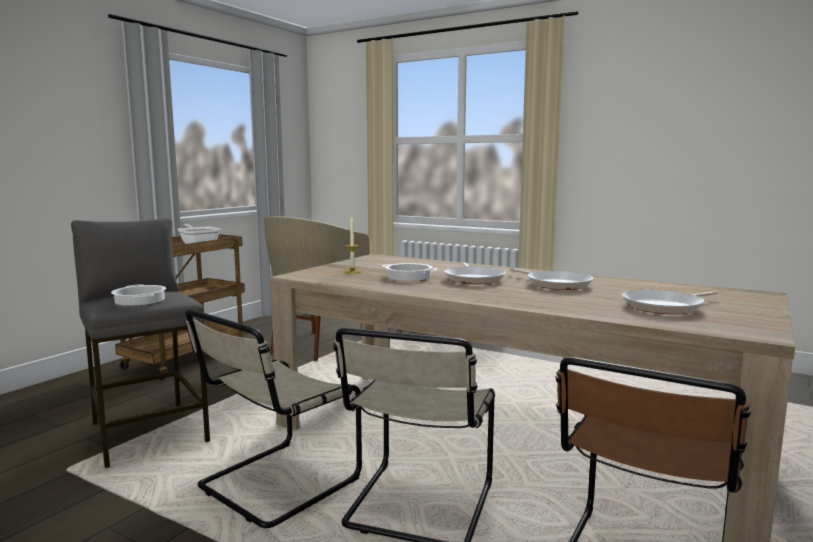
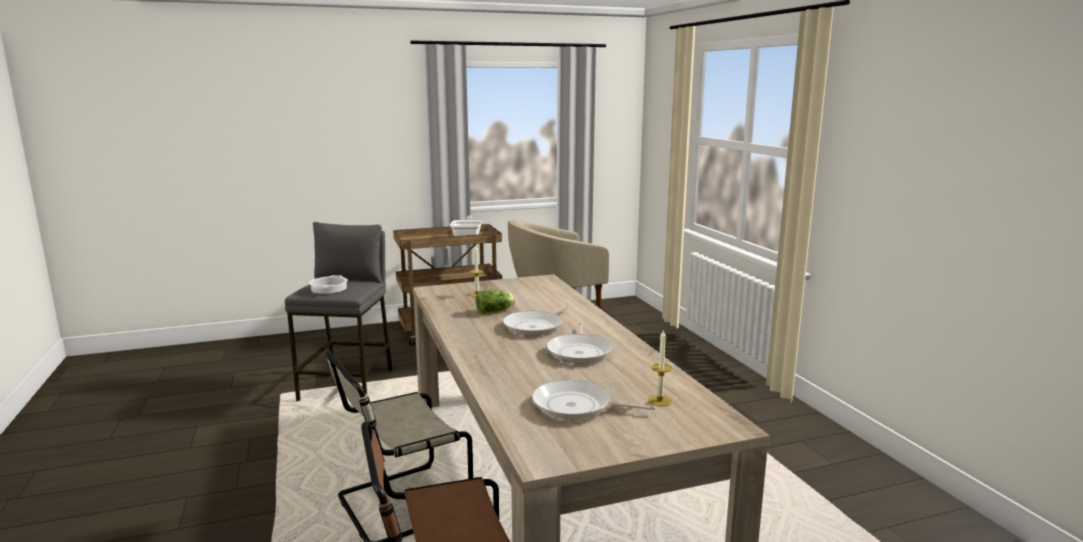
camera: 40 degrees right, 5 degrees up
(274, 485) = (352, 450): beige chair -> none
(408, 277) = (496, 311): cooking pot -> lettuce
(691, 293) = (659, 401): none -> candle

